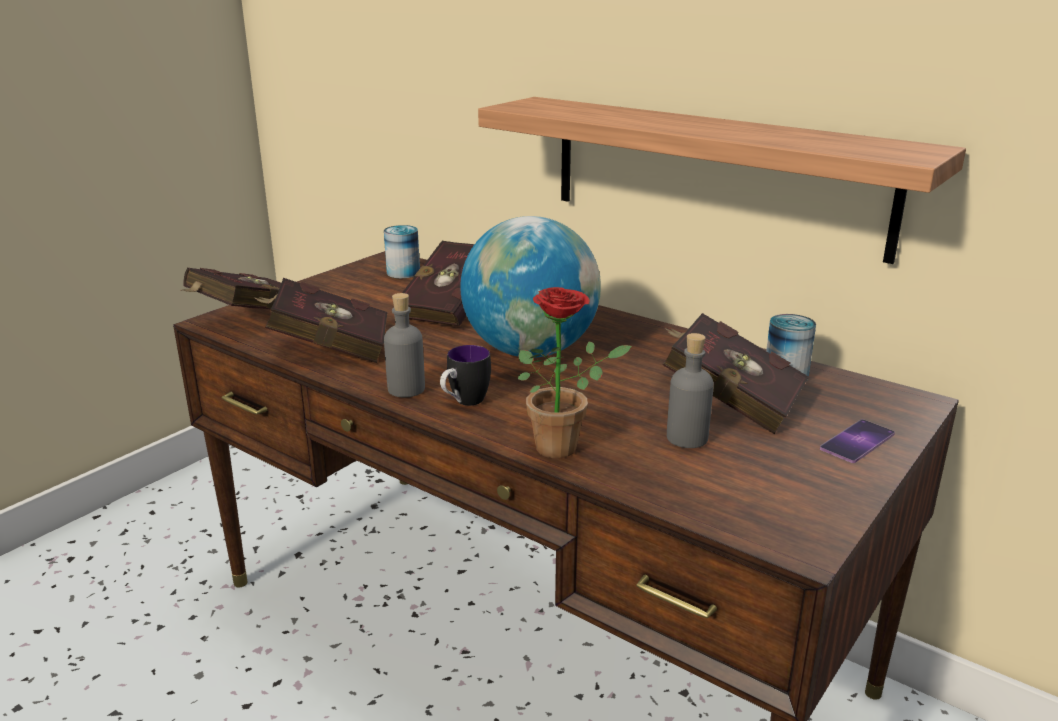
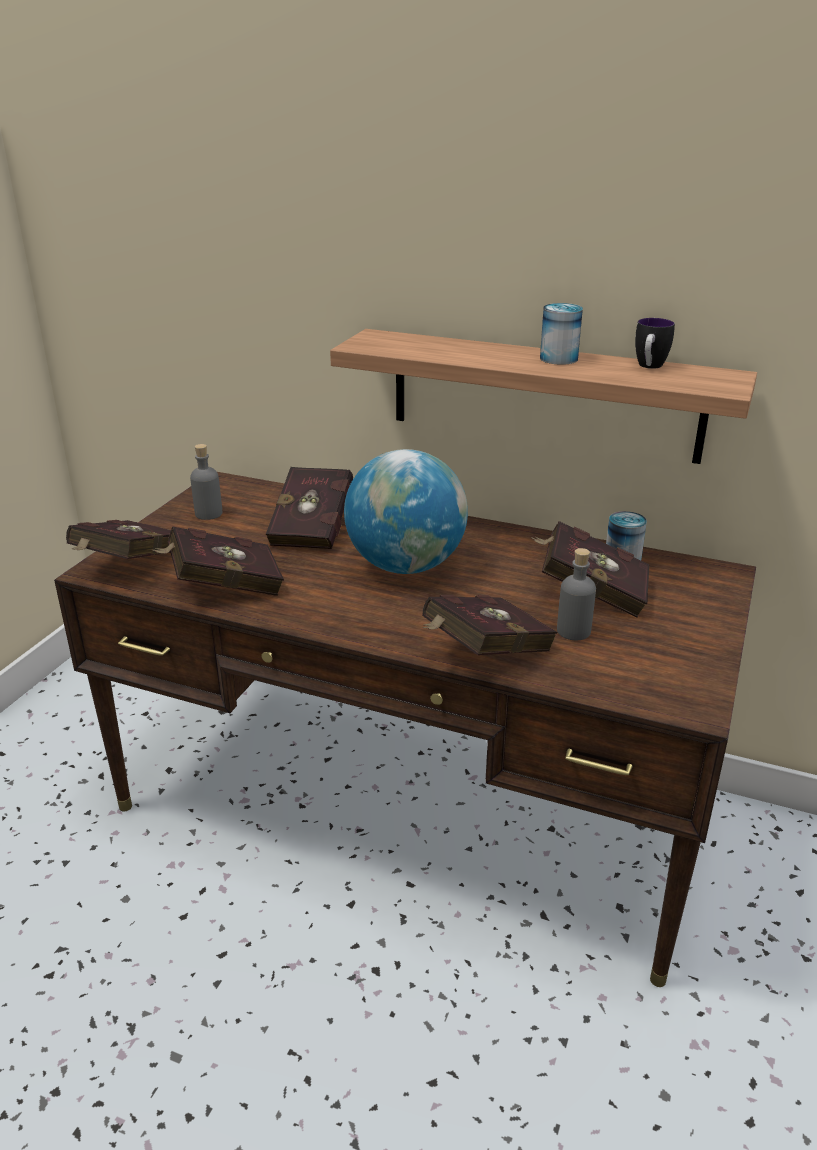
camera: 15 degrees left, 5 degrees up
(403, 272) = (243, 495): can -> can (558, 358)
(406, 389) = (320, 618): grey bottle -> grey bottle (208, 514)
(464, 403) = (377, 624): mug -> mug (649, 367)
(565, 446) = (483, 653): potted plant -> red book
(857, 441) = (700, 615): phone -> none

